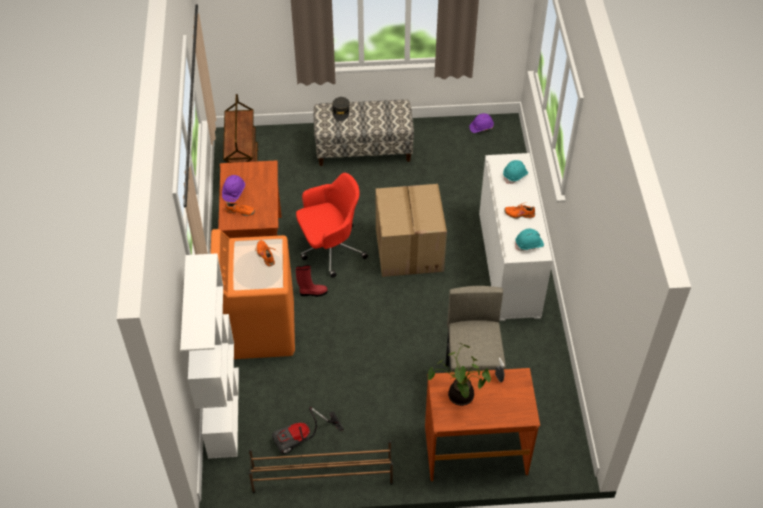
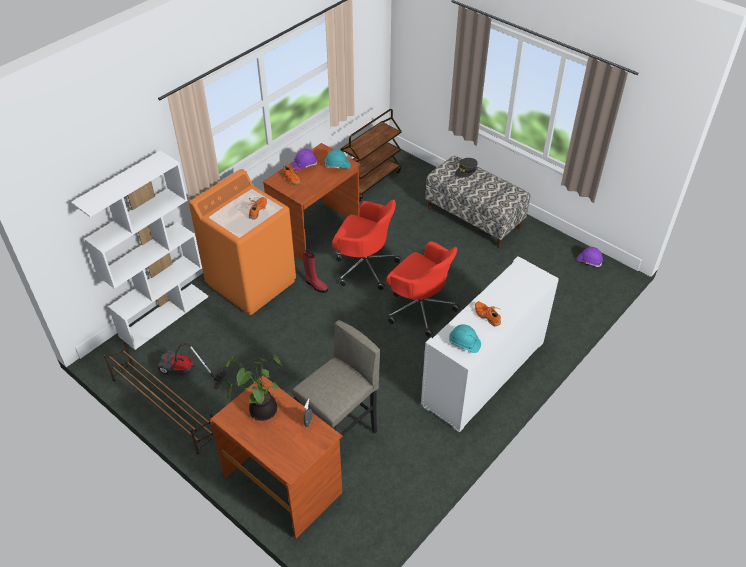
camera: 45 degrees right, 5 degrees down
(410, 250) = (419, 307): cardboard box -> red office chair
(515, 175) = (522, 286): turquoise hard hat -> turquoise hard hat (337, 165)

